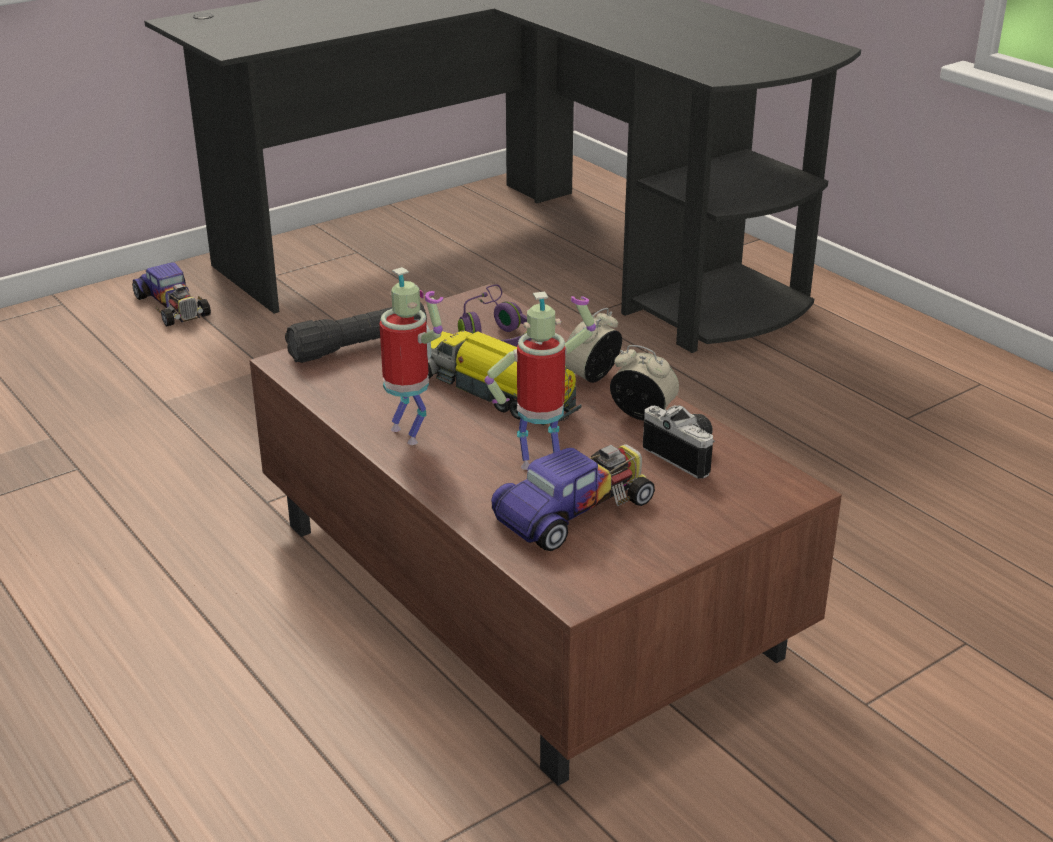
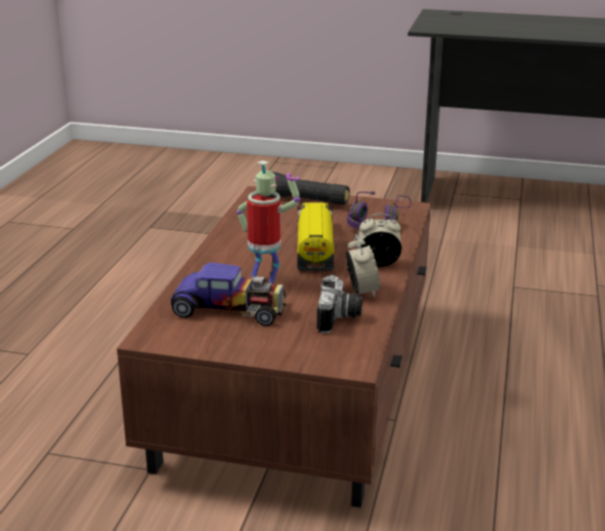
camera: 50 degrees right, 5 degrees down
(173, 306) = (379, 187): toy car -> none
(410, 434) = (239, 243): toy robot -> none

